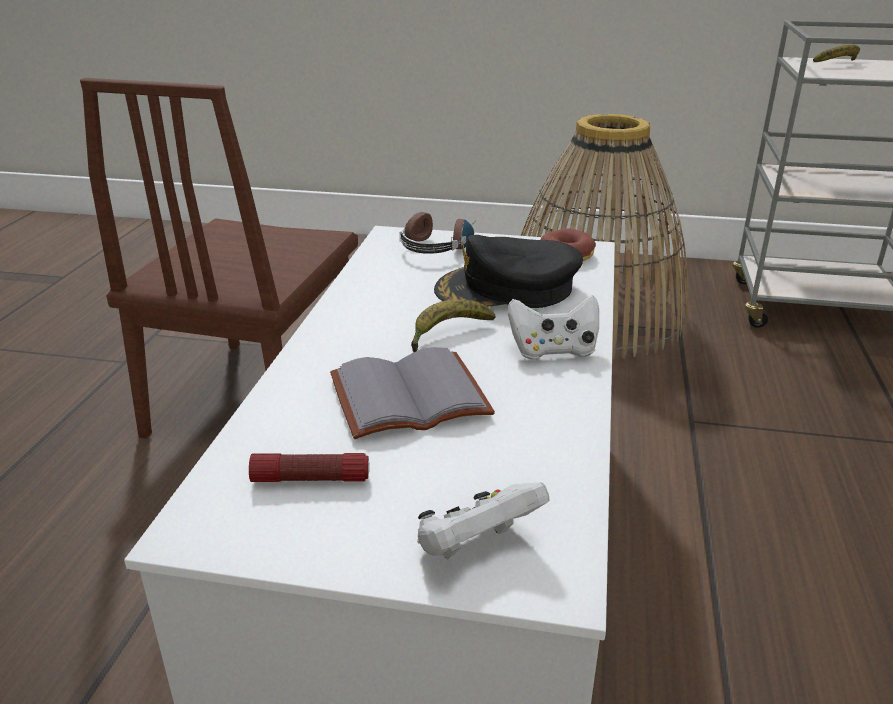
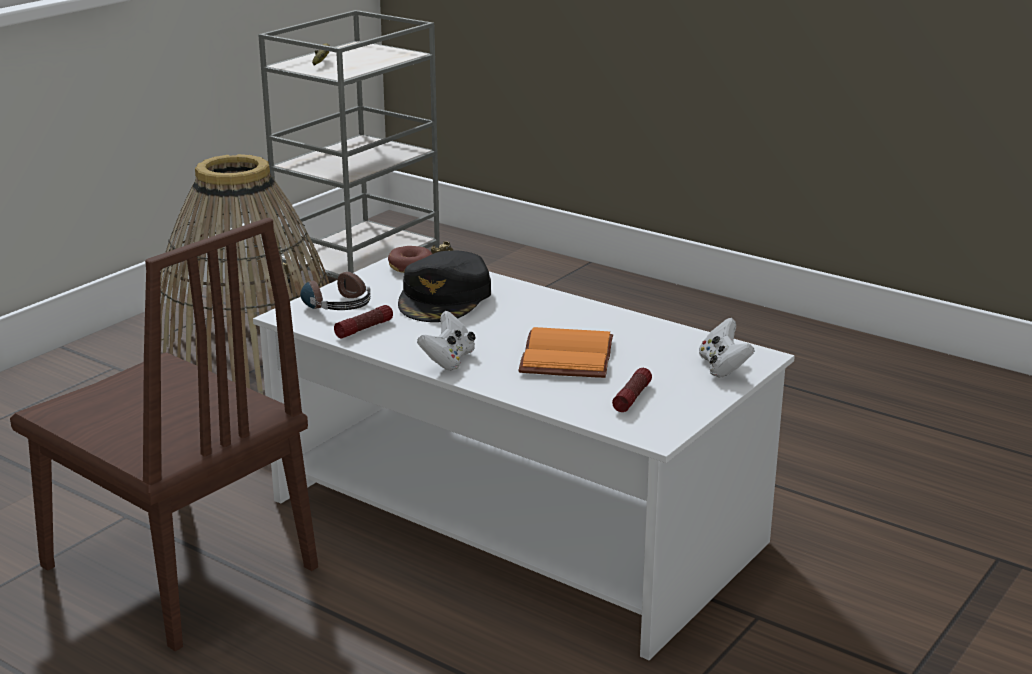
camera: 65 degrees left, 5 degrees down
(390, 271) = (364, 329): none -> flashlight
(410, 395) = (564, 356): grey book -> orange book
(447, 334) = (494, 330): banana -> none
(553, 350) = (550, 306): white game controller -> white game controller (448, 360)

